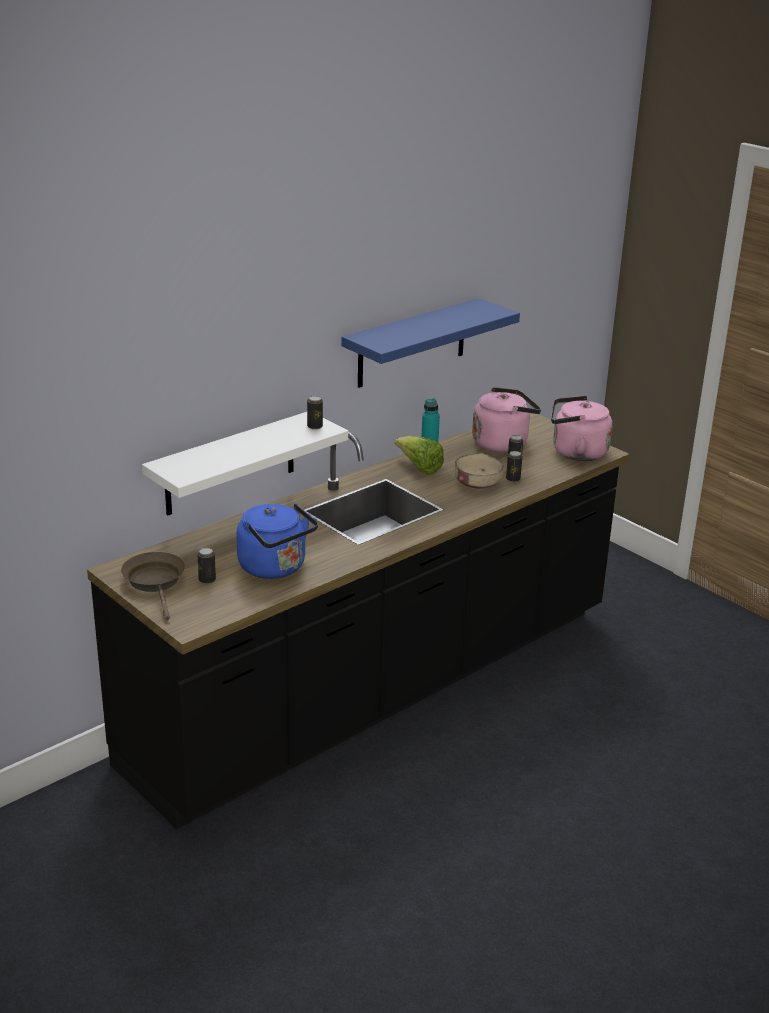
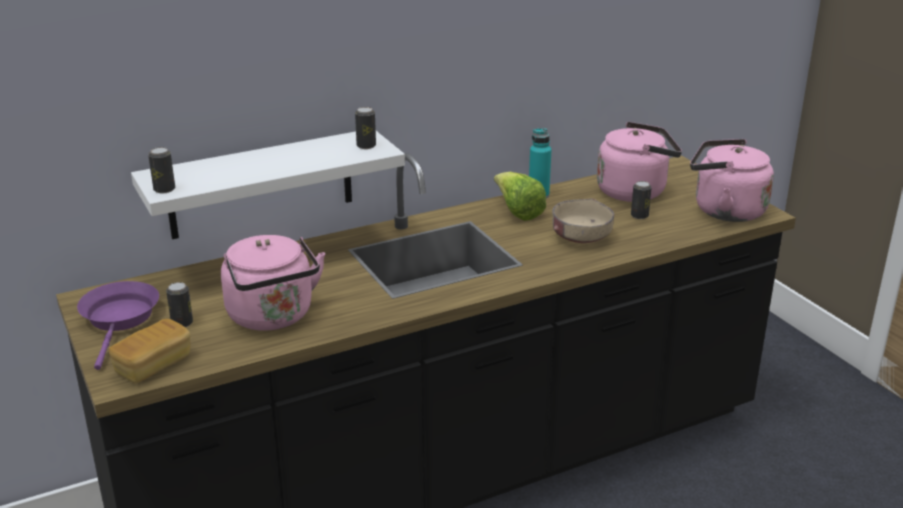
camera: 15 degrees right, 0 degrees up
(155, 582) = (120, 319): brown frying pan -> purple frying pan
(207, 612) = (153, 365): none -> bread
(275, 568) = (273, 317): blue kettle -> pink kettle
(412, 343) = (520, 57): blue shelf -> none
(513, 479) = (629, 235): can -> can (164, 189)

